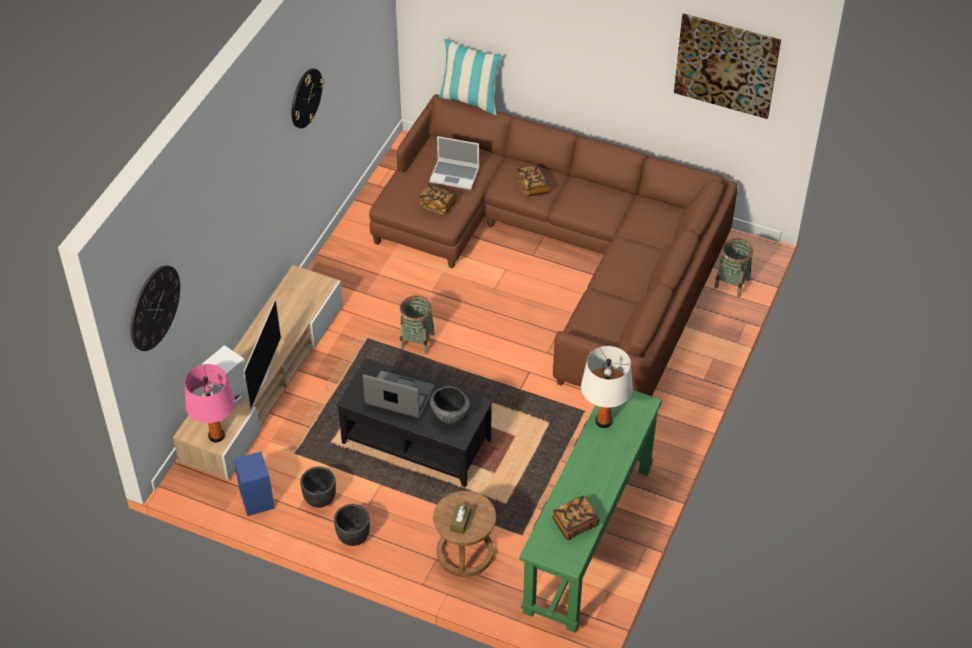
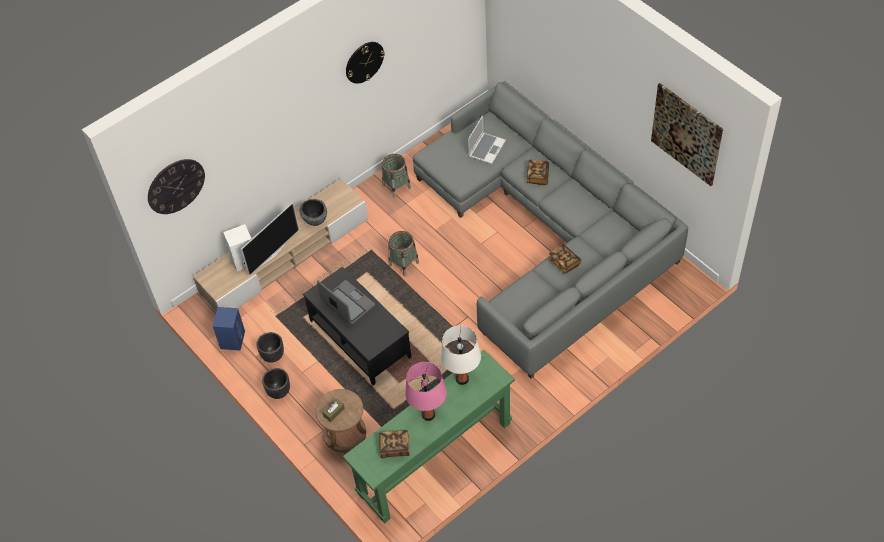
camera: 30 degrees right, 5 degrees up
(216, 436) = (220, 285): pink table lamp -> pink table lamp (428, 415)
(437, 204) = (460, 167): book -> book (564, 263)
(450, 416) = (373, 331): bowl -> bowl (315, 220)
(455, 175) = (486, 148): laptop -> laptop turned 105 degrees counterclockwise
(470, 100) = (521, 94): pillow -> none
(565, 254) = (547, 235): brown sofa -> grey sofa
(732, 283) = (659, 302): basket -> basket (396, 186)

